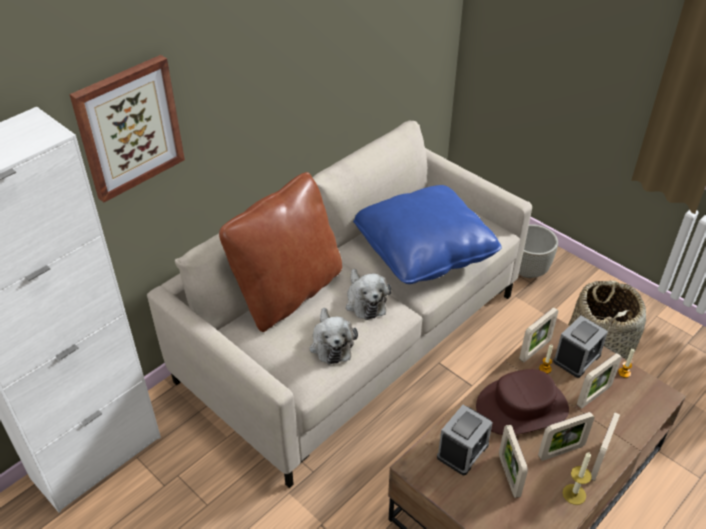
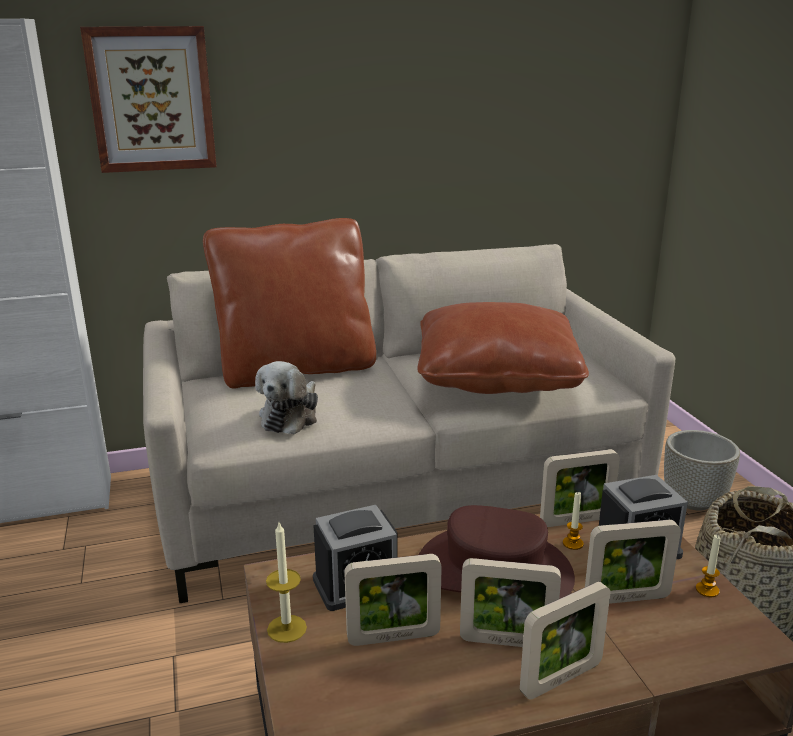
camera: 30 degrees right, 20 degrees down
(365, 301) = (374, 397): plush toy -> none
(424, 250) = (496, 376): blue pillow -> brown pillow
(509, 476) = (393, 637): picture frame -> picture frame turned 120 degrees counterclockwise
(574, 494) = (476, 702): candle -> candle (287, 628)

